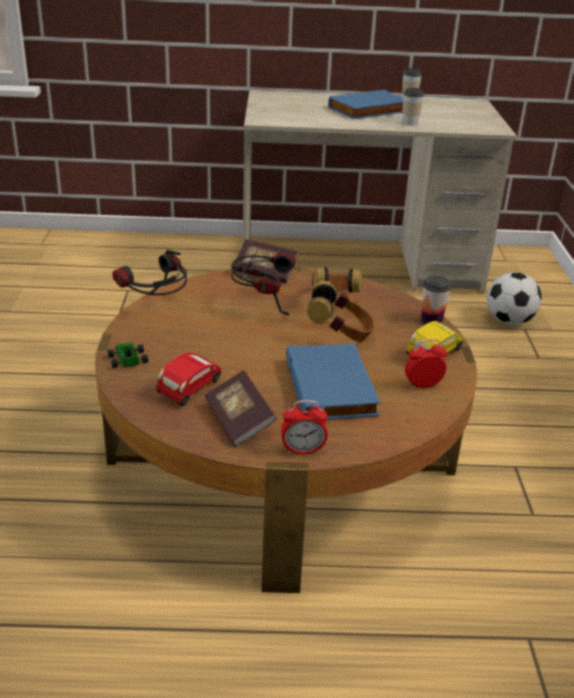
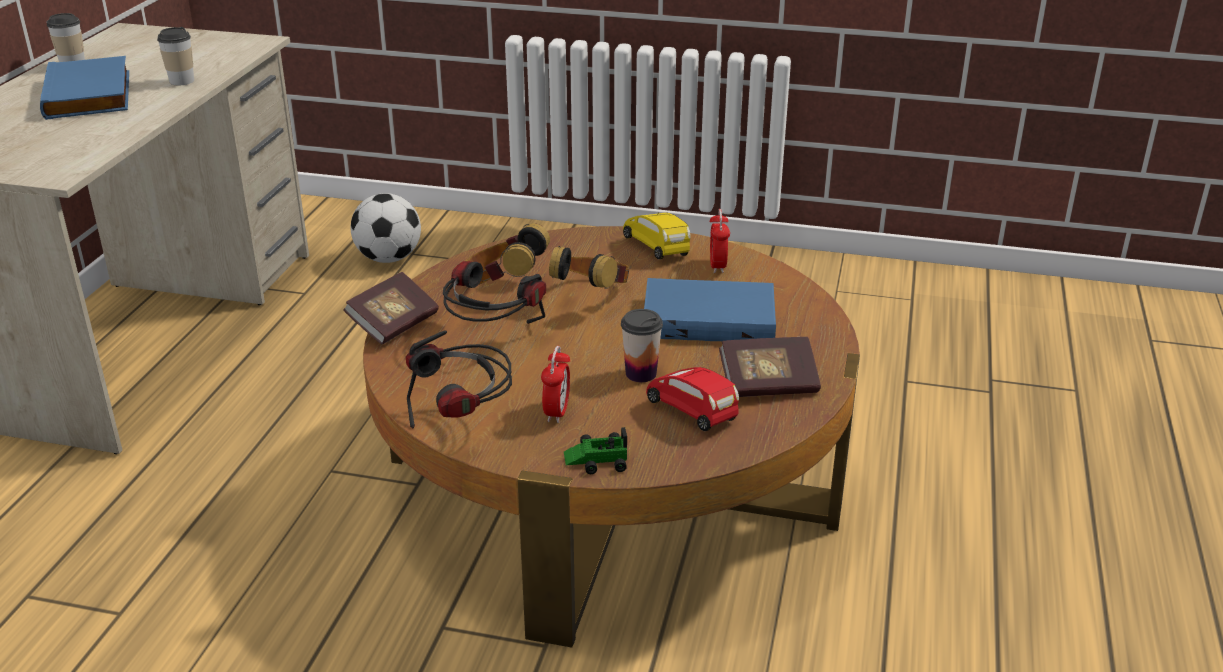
camera: 75 degrees left, 0 degrees up
(303, 451) = (828, 352): alarm clock -> alarm clock (557, 412)
(431, 320) = (580, 236): cup -> cup (641, 373)

